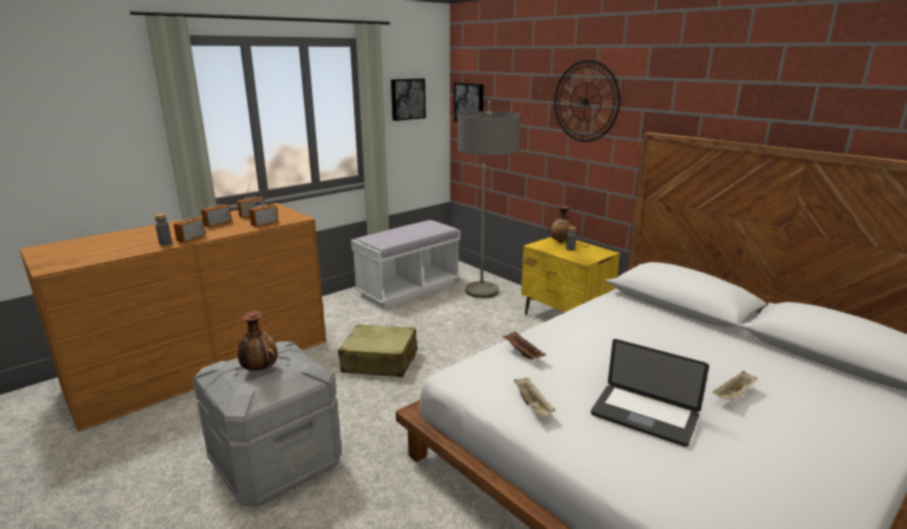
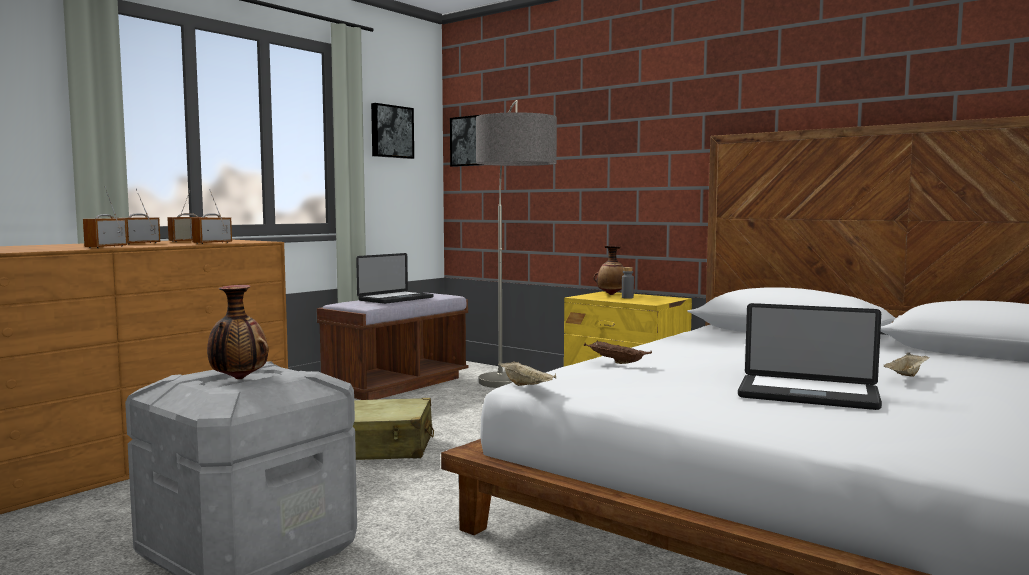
camera: 10 degrees left, 15 degrees down
(165, 243) = (66, 248): grey bottle -> none
(406, 233) = (396, 299): none -> laptop
(408, 289) = (396, 385): white bench -> brown bench
(533, 406) = (657, 395): beige tray -> beige tray (526, 386)
(585, 101) = (629, 114): wall clock -> none

